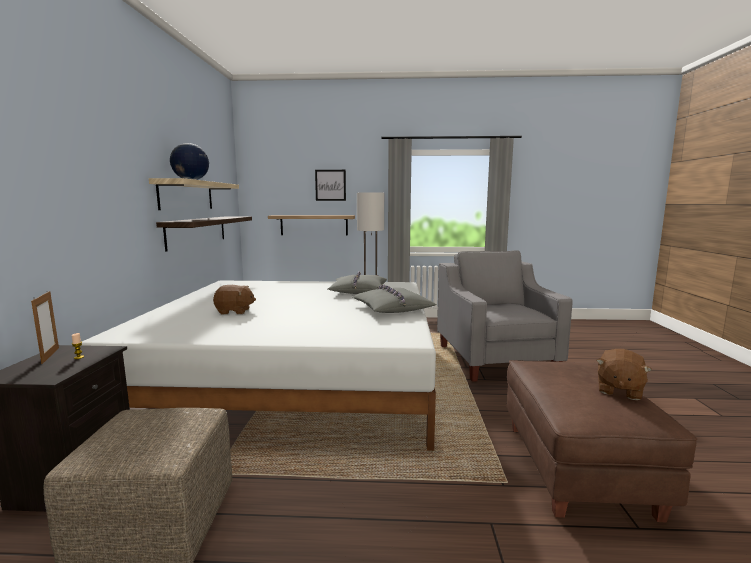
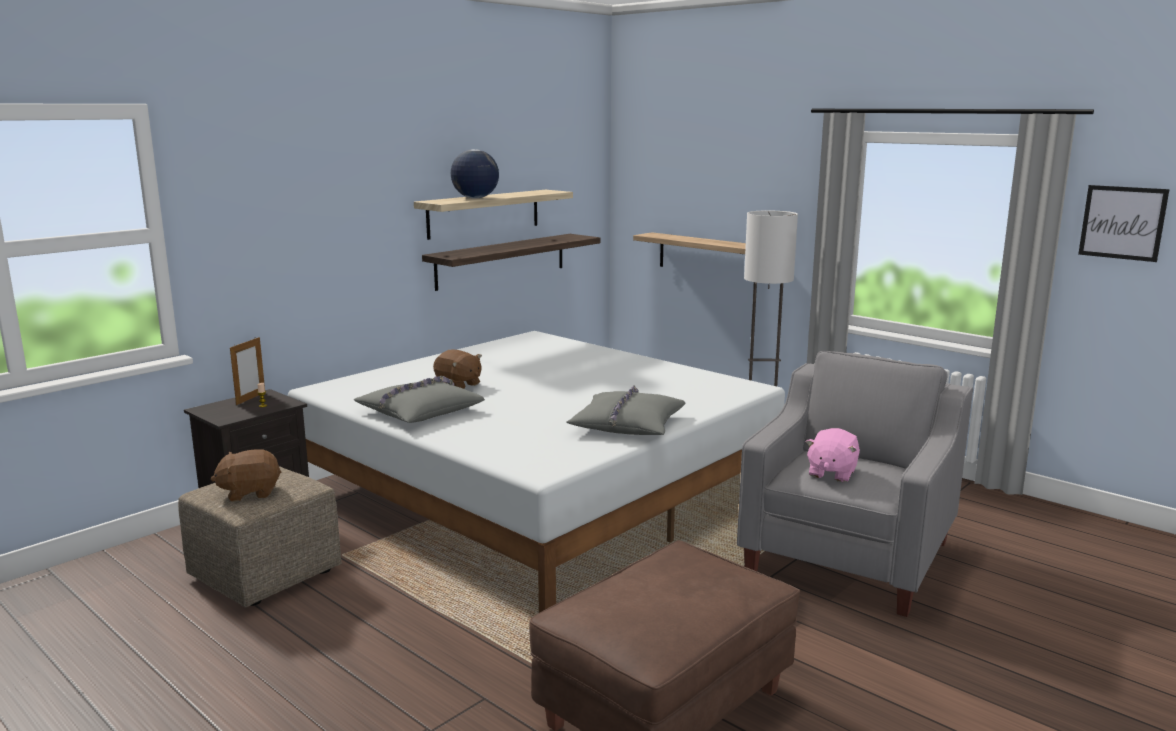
camera: 40 degrees right, 5 degrees up
(330, 185) = (734, 189): picture -> picture (1122, 222)
(358, 291) = (655, 386): grey pillow -> grey pillow (419, 411)
(506, 310) = (831, 473): none -> pink plush toy
(618, 390) = (690, 614): brown plush toy -> brown plush toy (250, 492)

